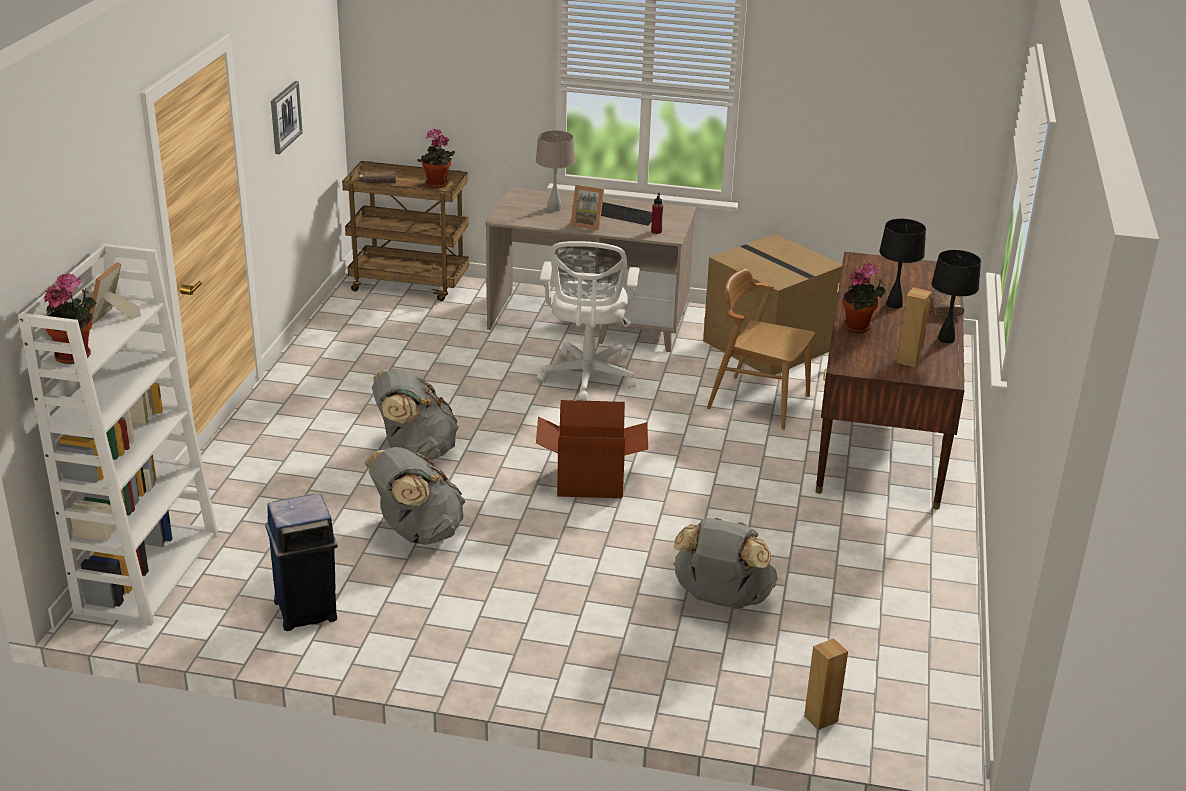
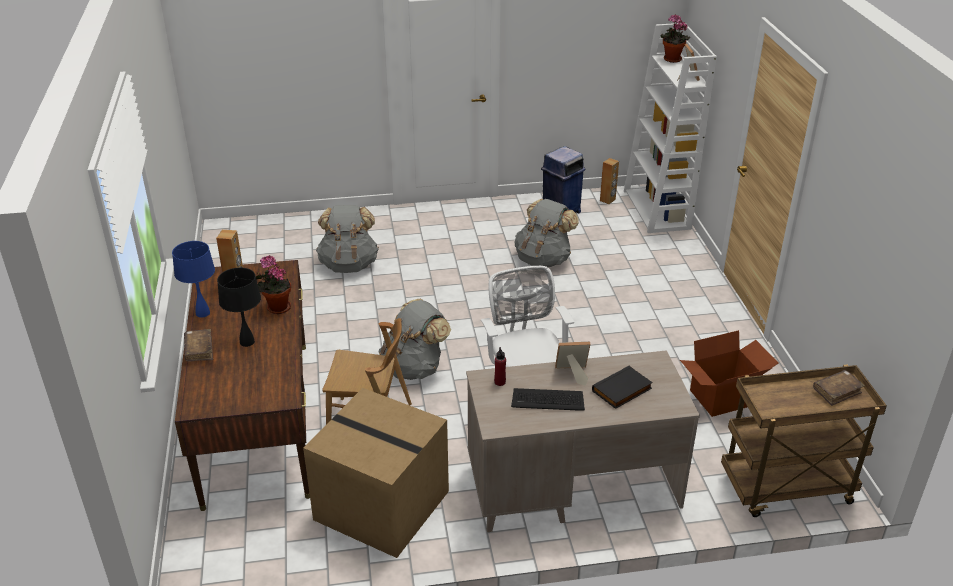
camera: 160 degrees right, 5 degrees up
(285, 117) = (850, 222): picture -> none
(415, 452) = (595, 308): grey backpack -> grey backpack (414, 367)
(437, 185) = (778, 406): potted plant -> none
(554, 208) = (622, 390): beige table lamp -> black book
(590, 481) = (464, 316): cardboard box -> cardboard box (723, 398)
(820, 718) = (283, 224): brown speaker -> brown speaker (607, 200)
(946, 339) = (202, 313): black table lamp -> blue table lamp

